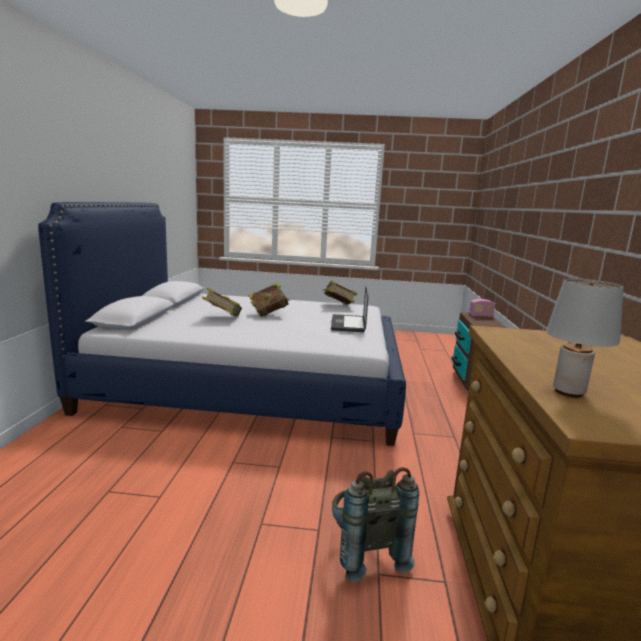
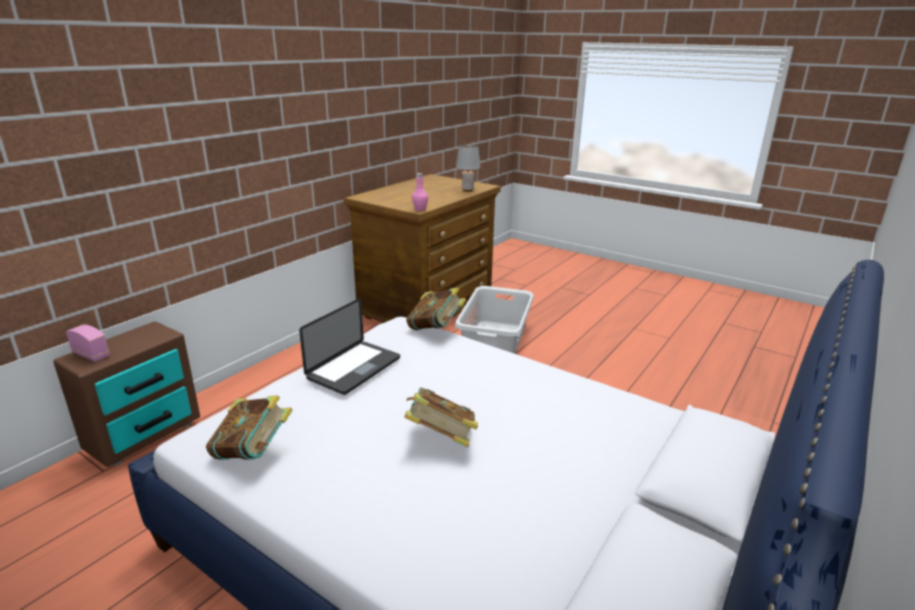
camera: 150 degrees left, 10 degrees up
(222, 318) = (537, 441): book -> book (436, 329)
(365, 552) = (495, 340): grey backpack -> grey laundry basket
(490, 331) = (420, 209): none -> pink bottle

